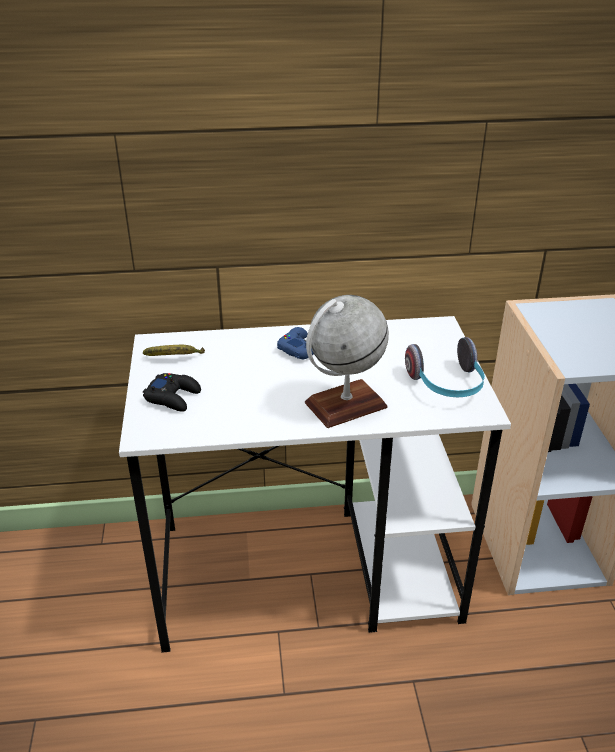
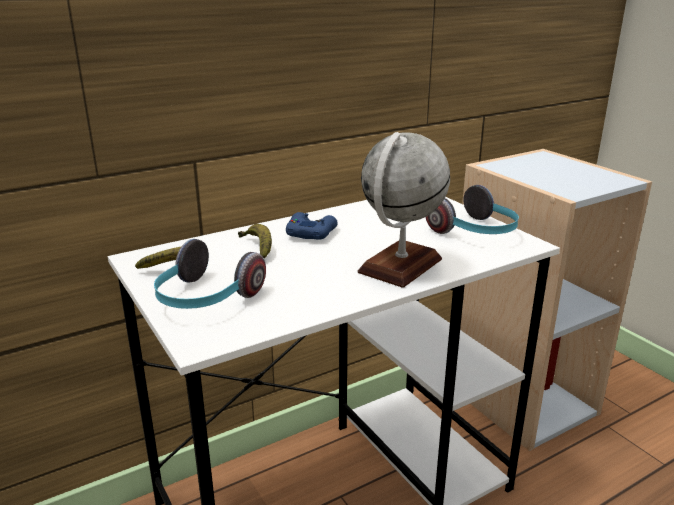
camera: 25 degrees left, 10 degrees down
(173, 397) = (205, 299): black game controller -> headphones
(248, 354) = (258, 247): none -> banana

